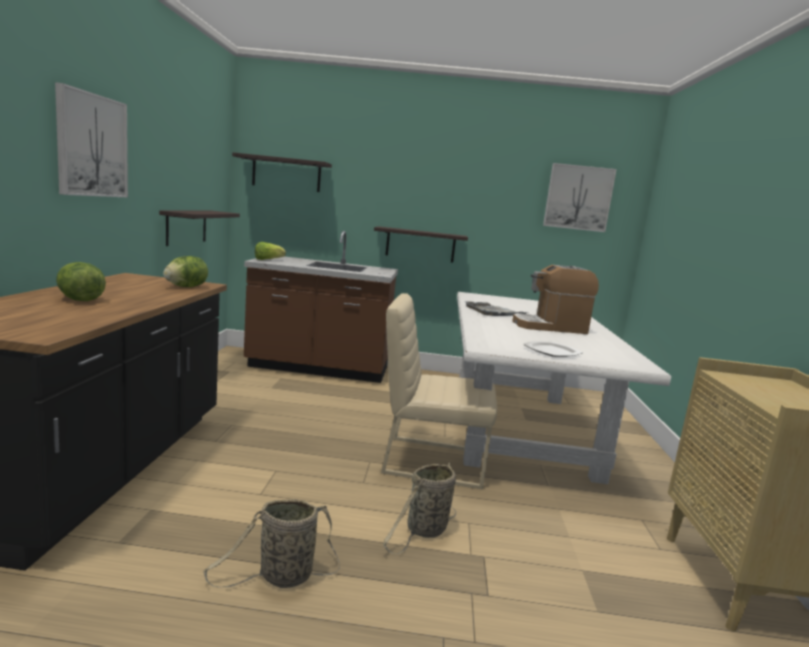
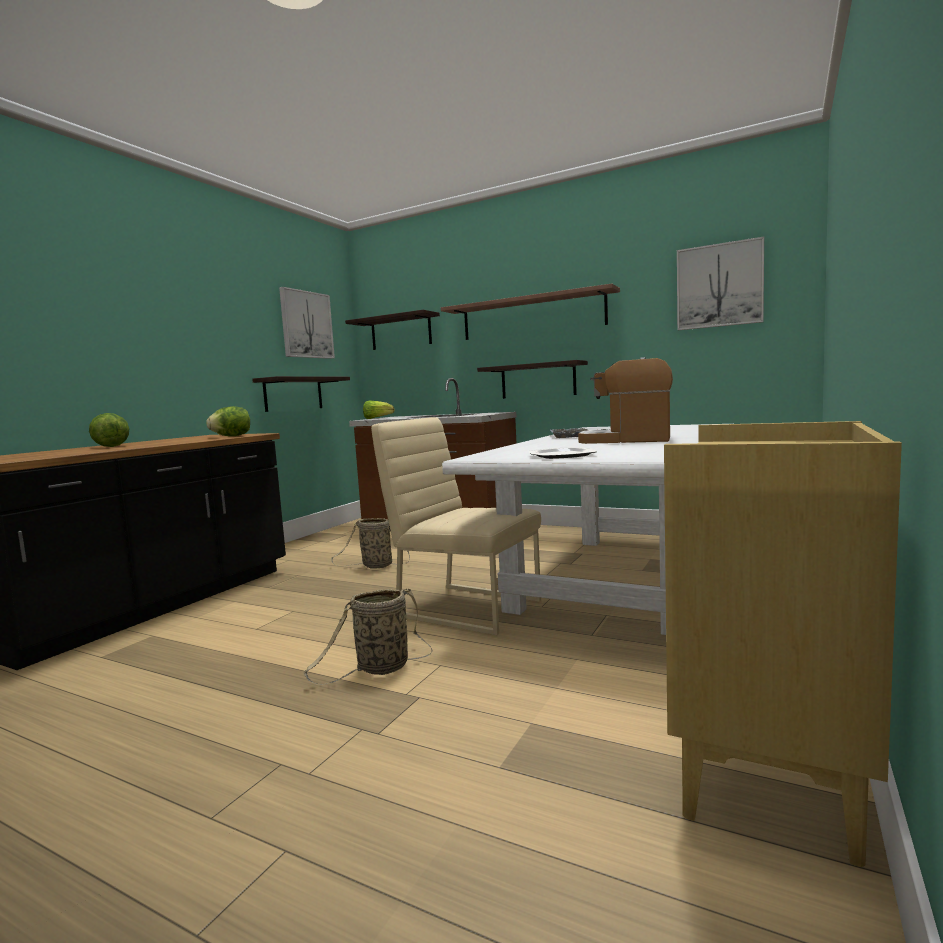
camera: 25 degrees right, 5 degrees down
(91, 145) = (158, 322): picture -> picture (306, 324)
(282, 577) = (192, 694): basket -> basket (375, 566)
(423, 188) = (532, 316): none -> shelf

